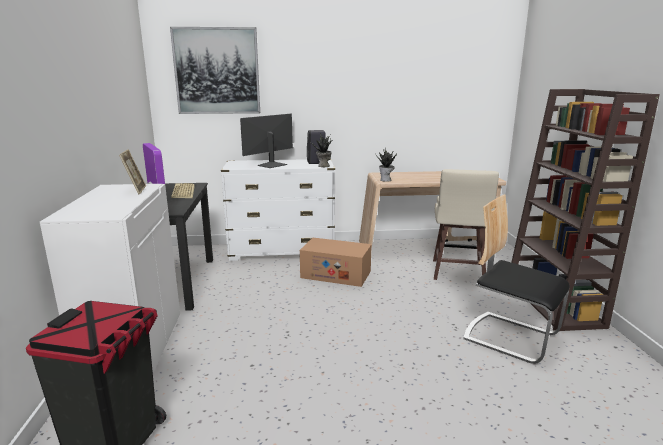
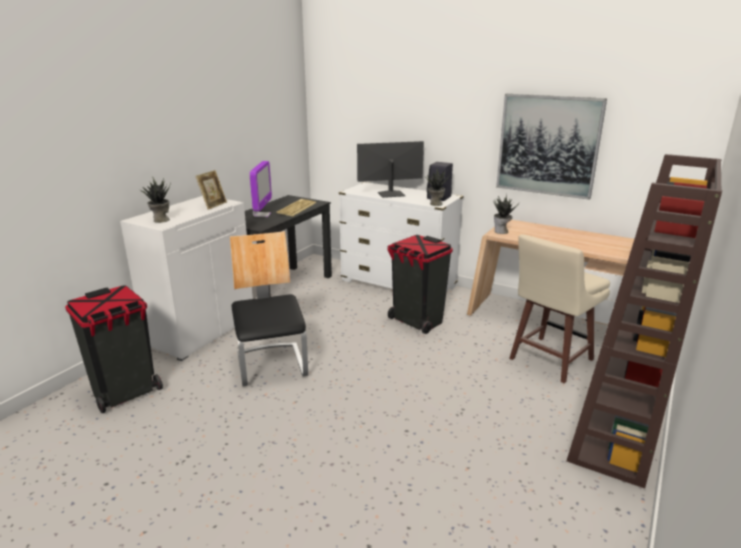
camera: 35 degrees right, 5 degrees up
(100, 211) = (160, 220): none -> potted plant
(217, 71) = (361, 91): picture -> picture (548, 145)
(336, 274) = (417, 321): cardboard box -> black trash can
(510, 337) = (505, 445): chair -> chair (272, 365)

